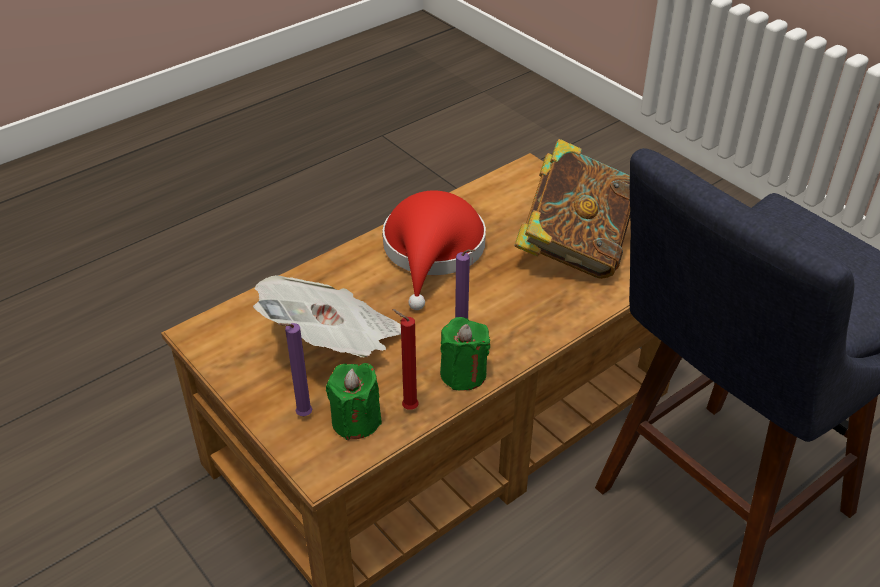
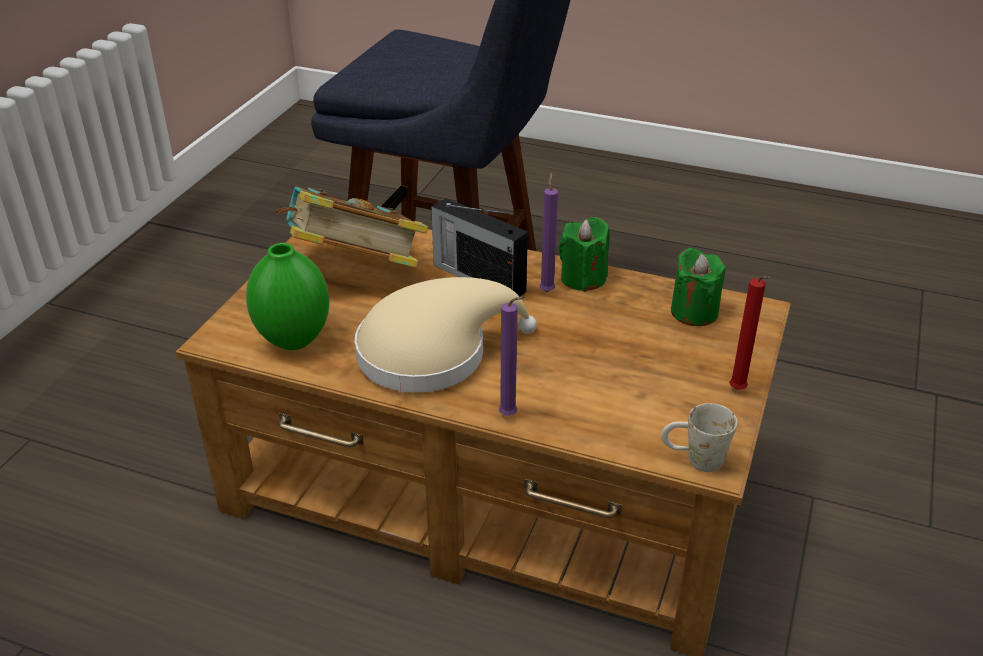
camera: 120 degrees left, 5 degrees down
(210, 325) = (693, 459): none -> white mug
(302, 416) = (724, 342): purple candle -> purple candle (510, 416)
(334, 343) = (624, 362): newspaper -> none
(407, 407) = (650, 292): red candle -> red candle (738, 391)
(433, 252) = (432, 352): red hat -> beige hat
(501, 197) = (292, 340): none -> green vase
(514, 310) = (477, 277): none -> radio

